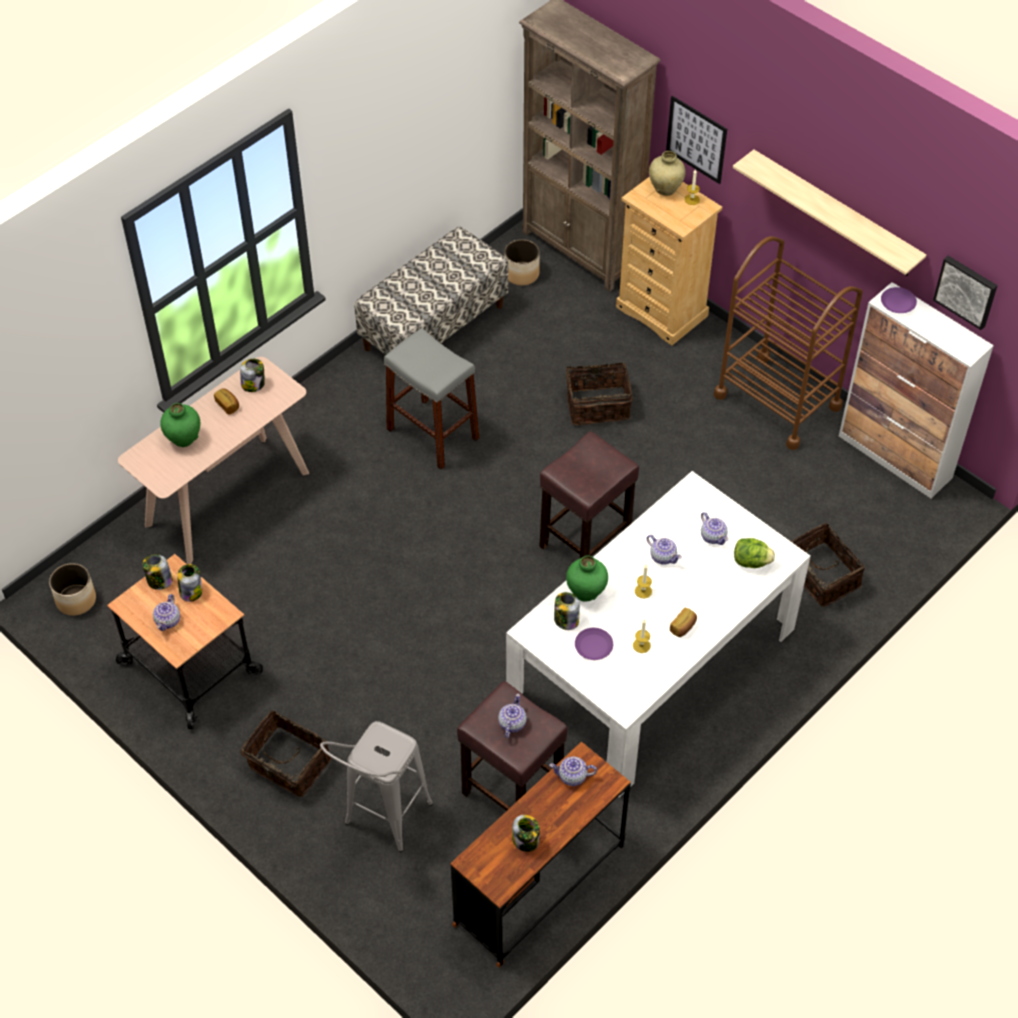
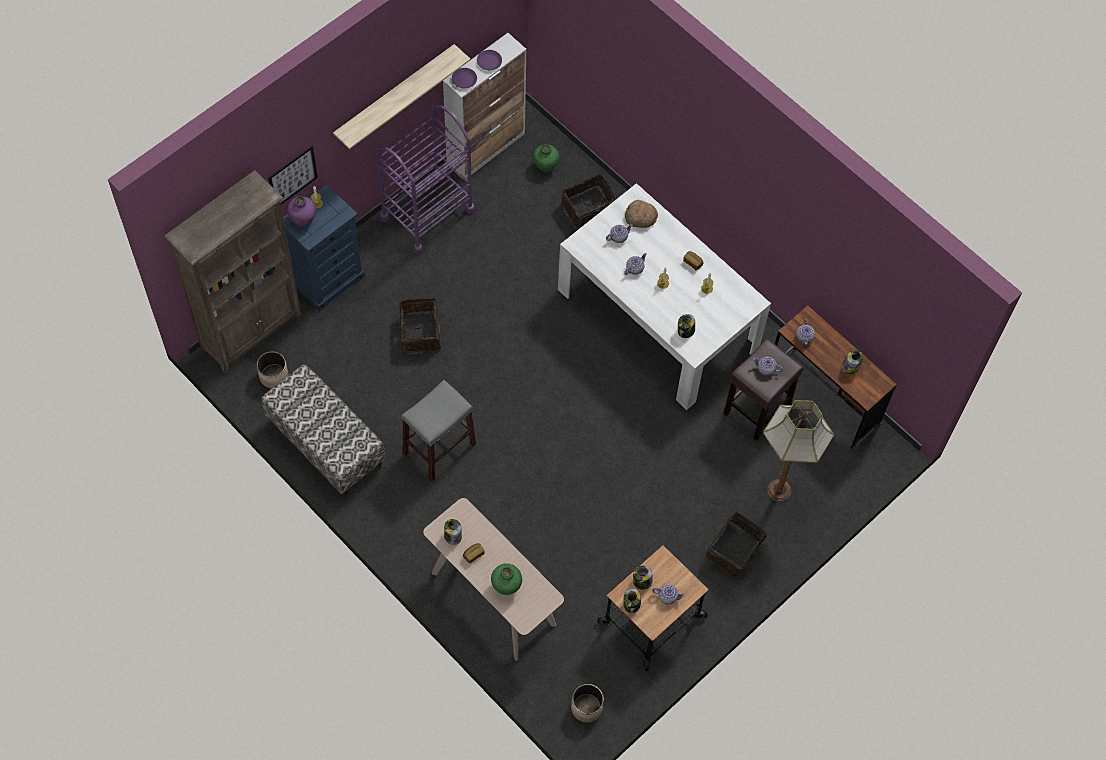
camera: 90 degrees left, 10 degrees up
(381, 824) = (780, 491): grey stool -> floor lamp
(586, 541) = (550, 350): brown stool -> none
(586, 592) = (663, 317): green vase -> green vase (545, 166)
(593, 646) = (707, 316): purple plate -> purple plate (489, 62)
(662, 311) = (328, 279): beige dresser -> blue dresser
(665, 189) = (303, 220): beige vase -> purple vase
(751, 561) = (640, 217): lettuce -> bread
(777, 401) = (427, 213): brown cart -> purple cart
(966, 291) = (481, 30): picture -> none

